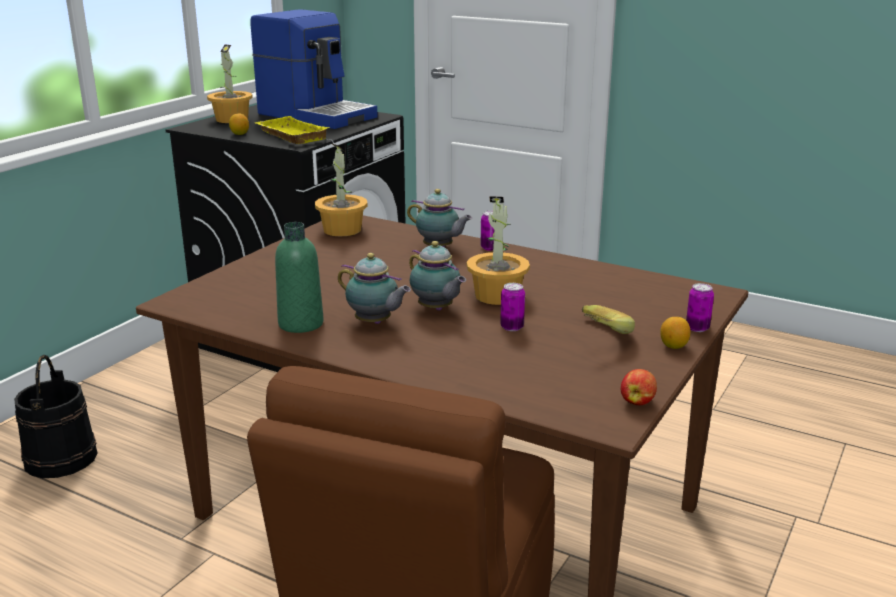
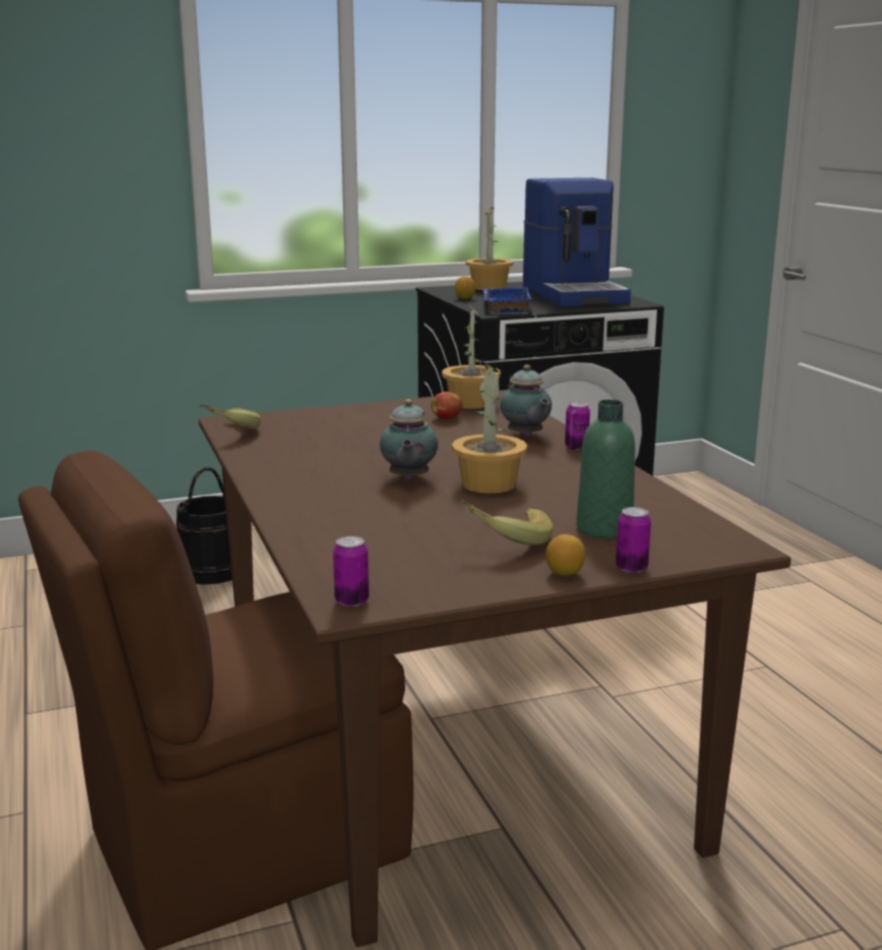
camera: 40 degrees right, 5 degrees down
(198, 313) = (227, 432): none -> banana
(289, 136) = (504, 305): yellow tray -> blue tray
(301, 324) = (278, 459): green bottle -> green bottle (604, 529)
(375, 323) = (334, 474): teapot -> none
(512, 327) = (441, 511): can -> can (352, 601)
(637, 401) = (412, 600): apple -> apple (447, 418)

